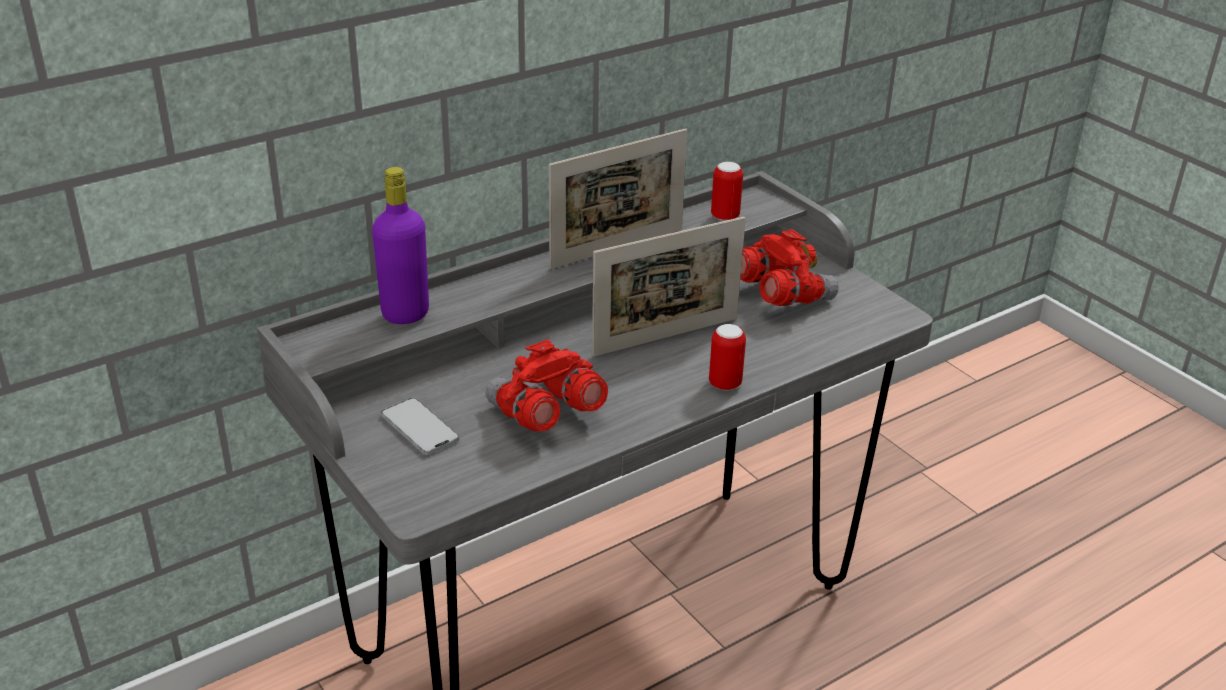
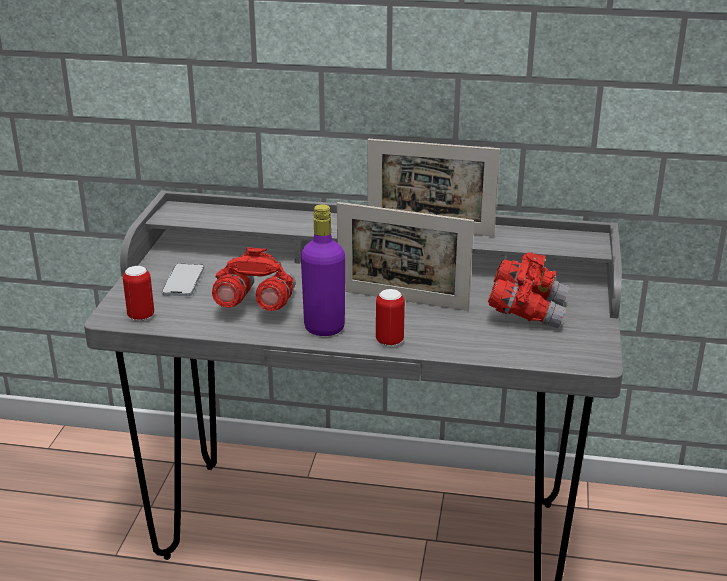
camera: 45 degrees right, 5 degrees down
(405, 314) = (245, 214): purple bottle -> purple bottle (324, 328)
(725, 216) = (538, 240): can -> can (141, 316)

